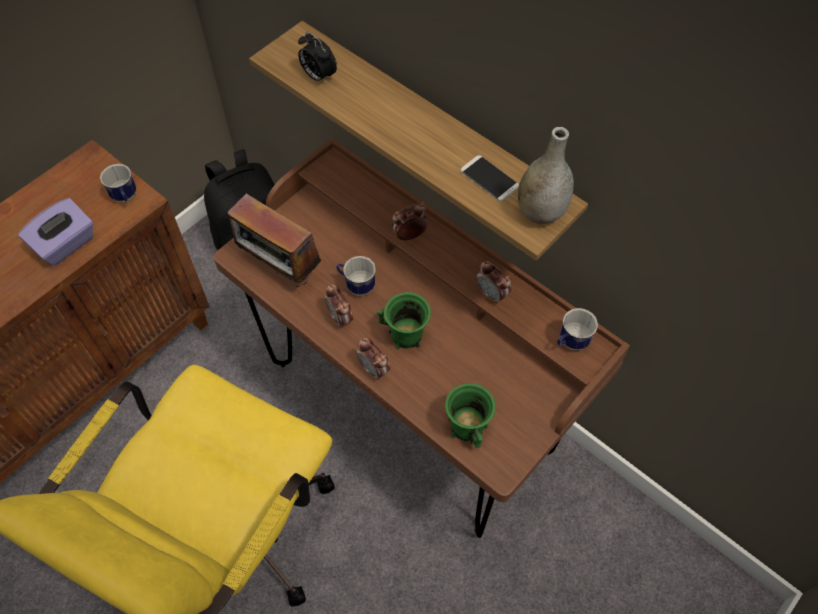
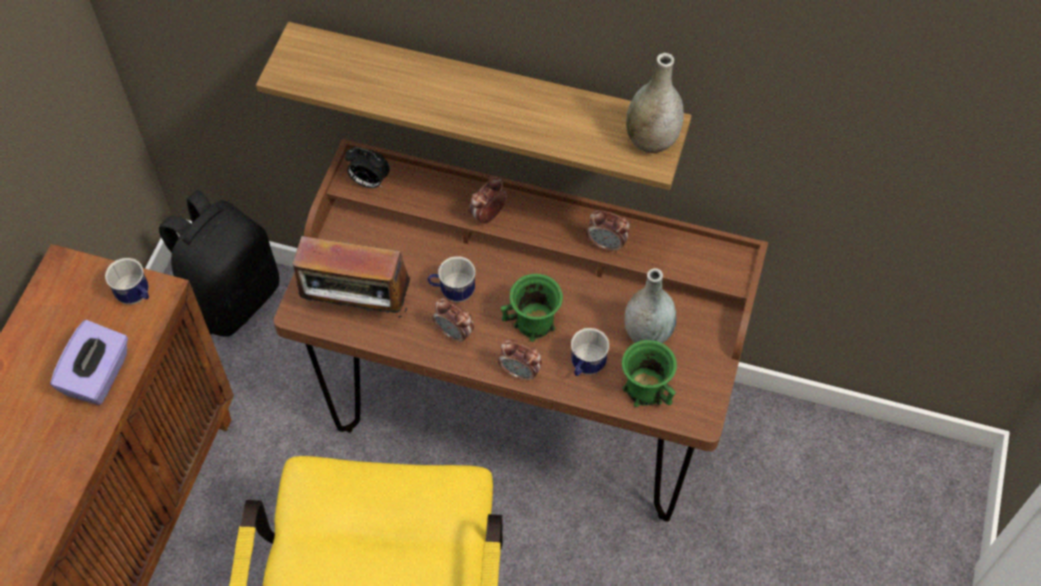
camera: 25 degrees left, 0 degrees up
(318, 76) = (345, 79): alarm clock -> alarm clock (369, 182)
(489, 178) = (584, 125): phone -> none
(493, 381) = (647, 334): none -> grey vase
(570, 342) = (709, 262): mug -> mug (585, 367)

